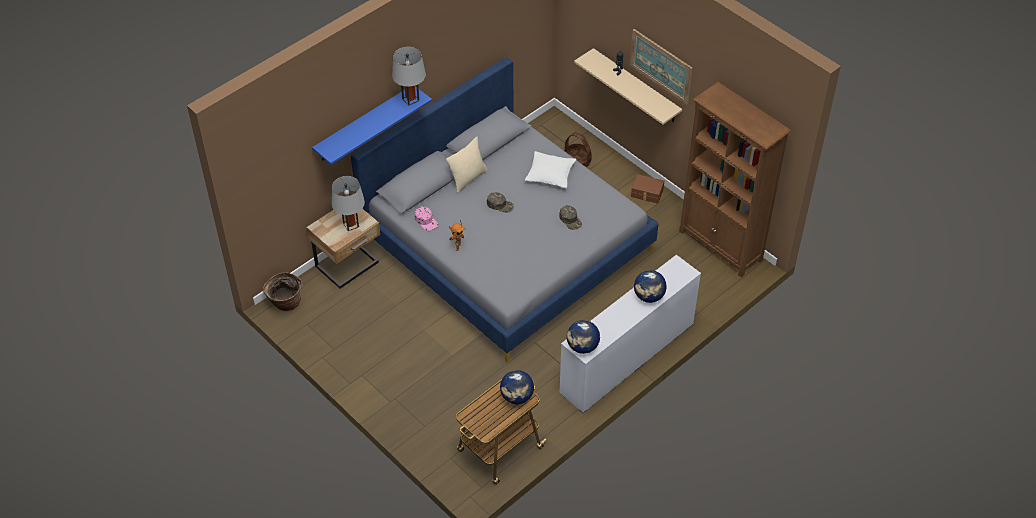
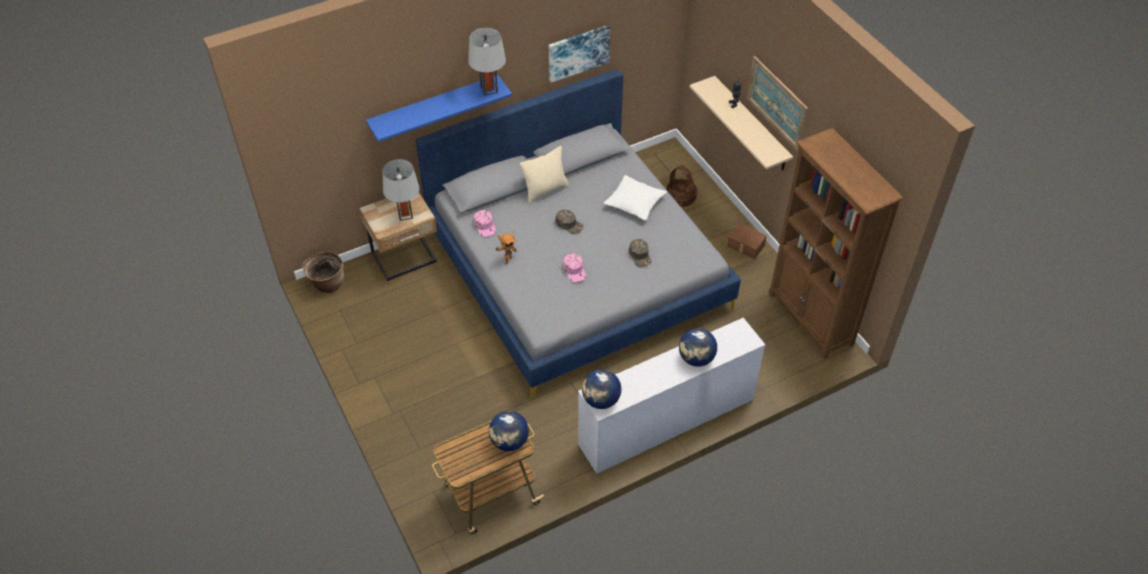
camera: 15 degrees right, 0 degrees up
(474, 50) = (578, 52): none -> picture
(519, 244) = (574, 270): none -> pink cap

